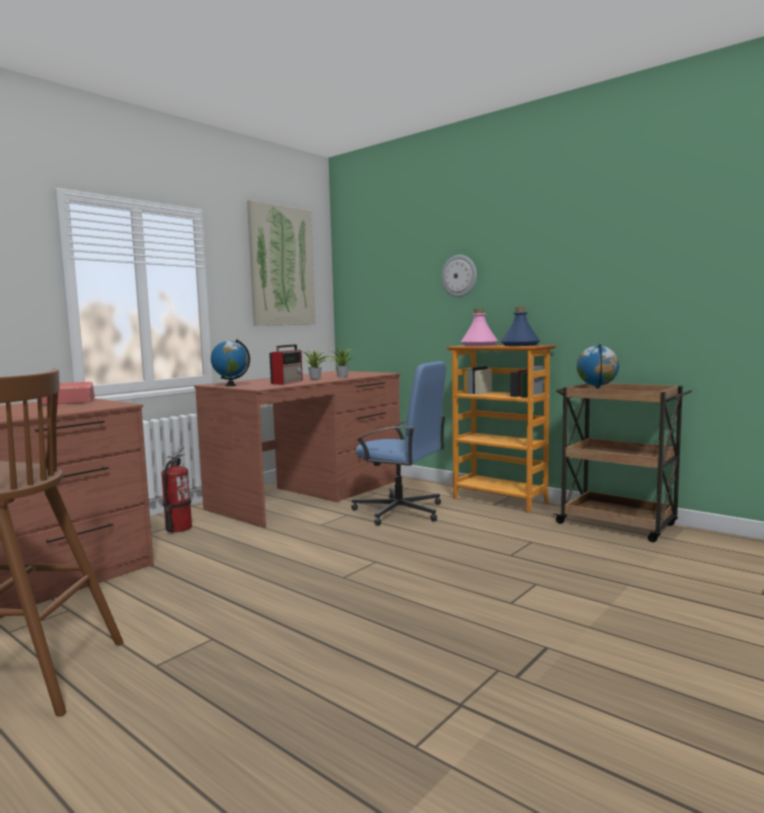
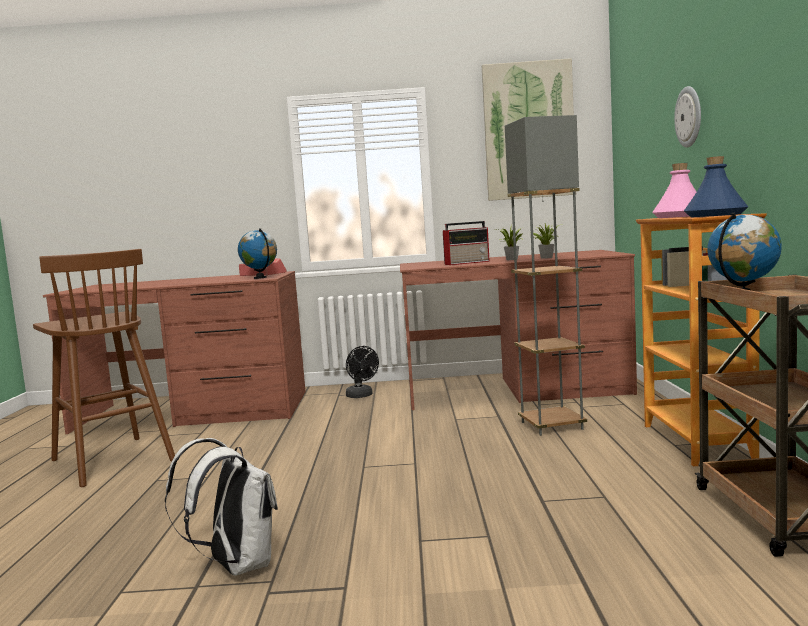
camera: 50 degrees right, 0 degrees up
(178, 528) = (361, 396): fire extinguisher -> black fan
(230, 385) = (414, 264): globe -> globe (260, 278)
(400, 511) = (551, 426): blue office chair -> grey floor lamp
(448, 677) = (236, 566): none -> white backpack

